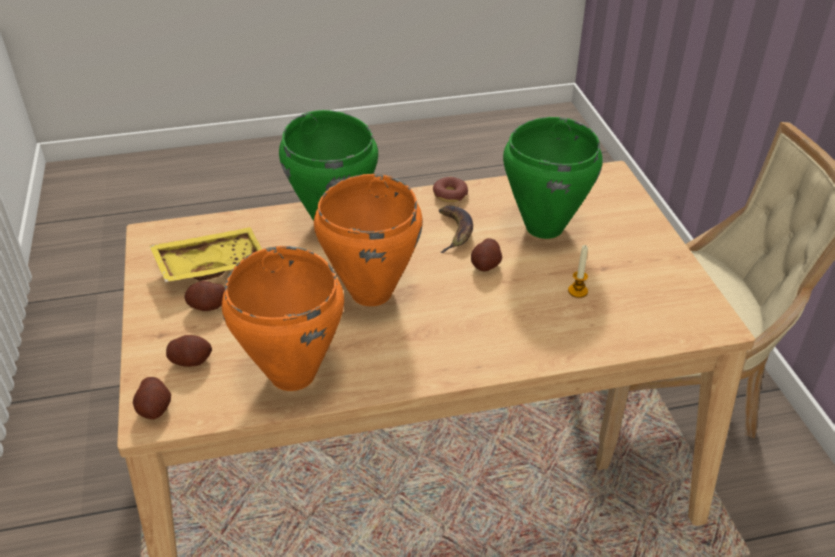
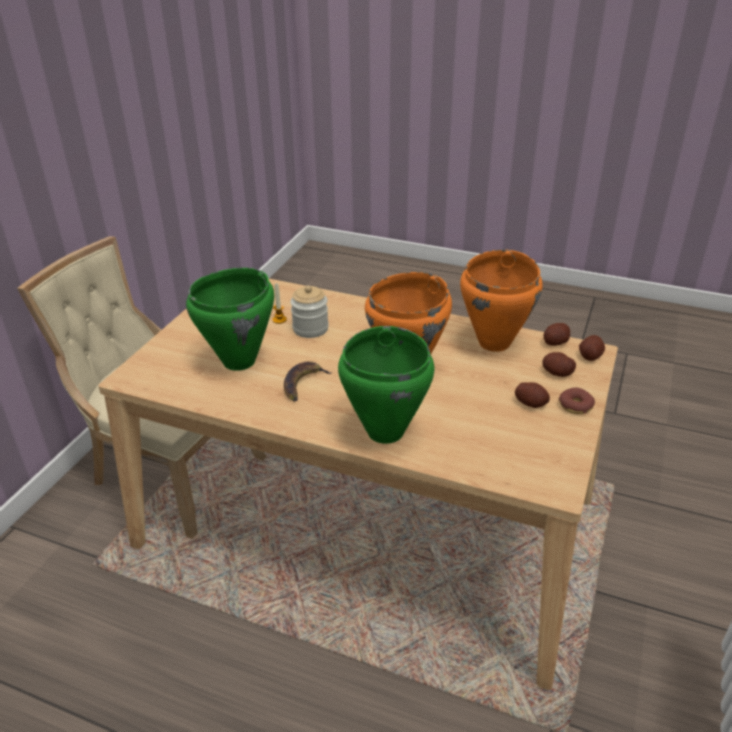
camera: 145 degrees left, 5 degrees down
(211, 264) = (513, 435): yellow tray -> none
(450, 195) = (268, 415): donut -> donut (575, 406)
(486, 265) = (312, 354): potato -> potato (555, 342)
(528, 295) = (310, 329): none -> jar

